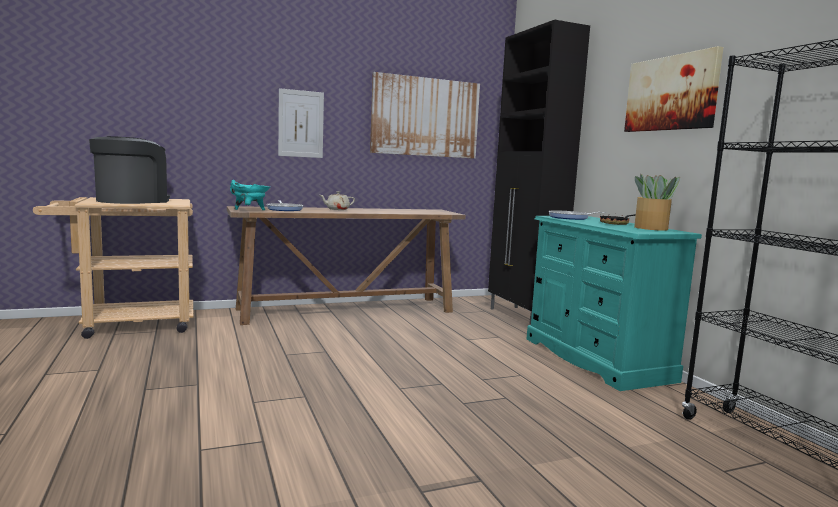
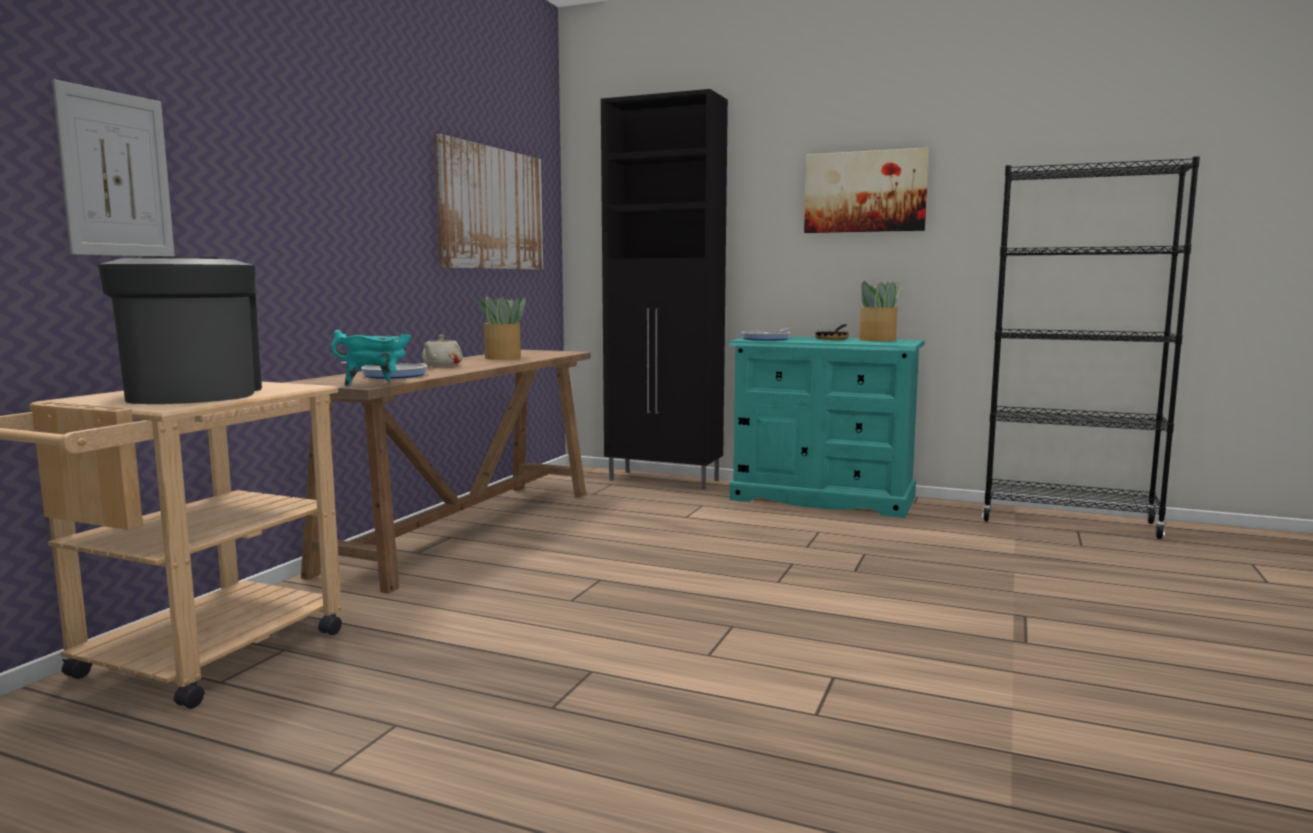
camera: 45 degrees left, 0 degrees up
(301, 124) = (357, 221): picture -> picture (116, 174)
(393, 211) = (503, 358): none -> potted plant

